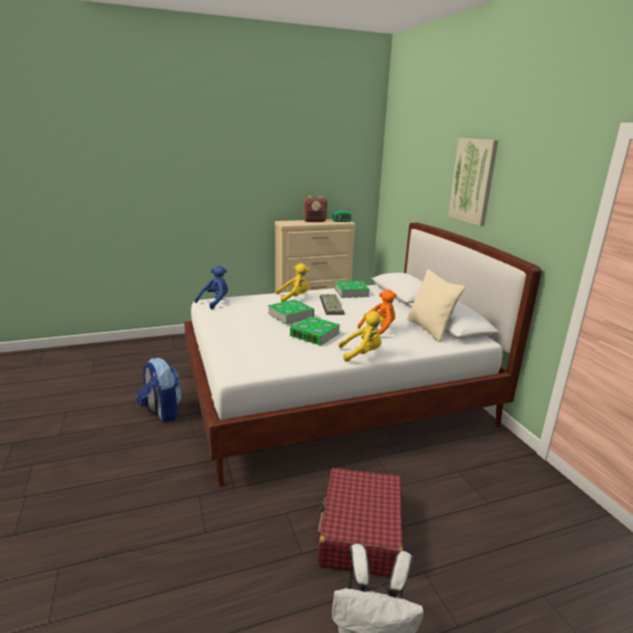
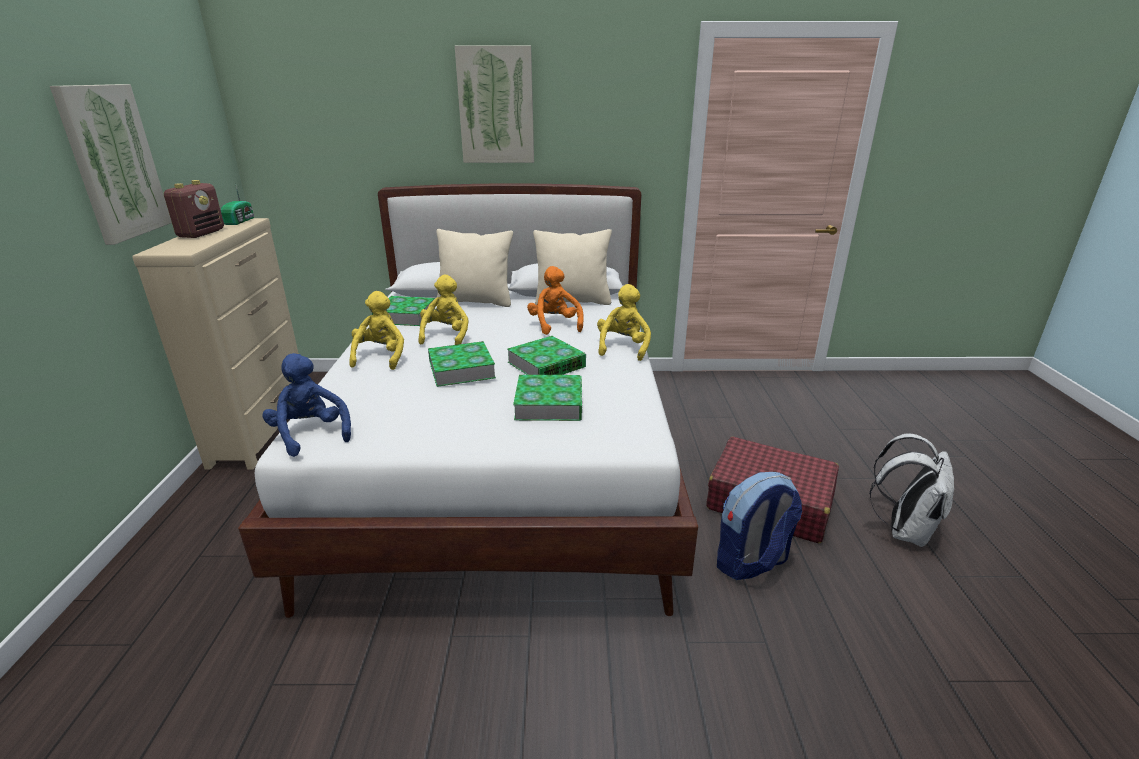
camera: 70 degrees left, 5 degrees up
(161, 412) = (416, 684): backpack -> backpack (751, 563)
(265, 342) = (549, 404): none -> book
(286, 182) = (113, 163): none -> picture
(332, 305) = (446, 336): keyboard -> yellow plush toy
(393, 303) = (476, 301): none -> beige pillow

